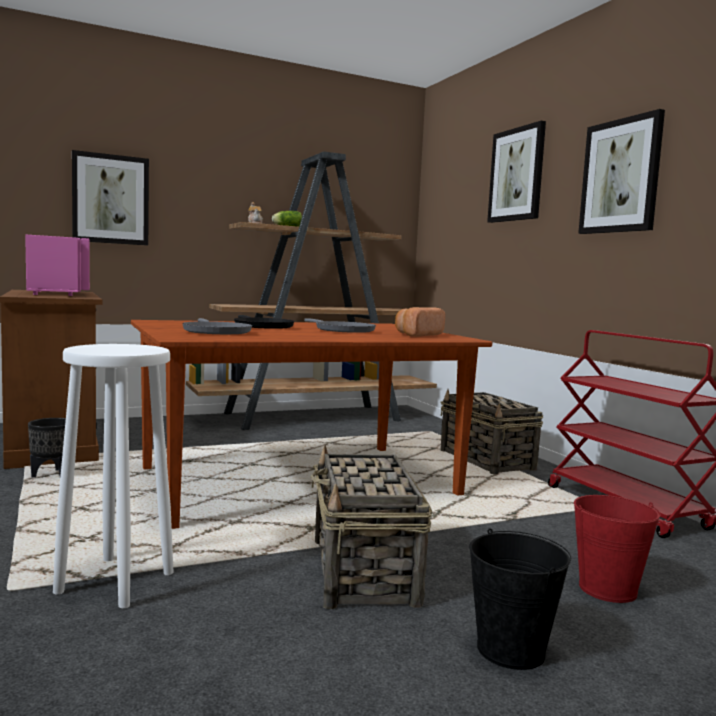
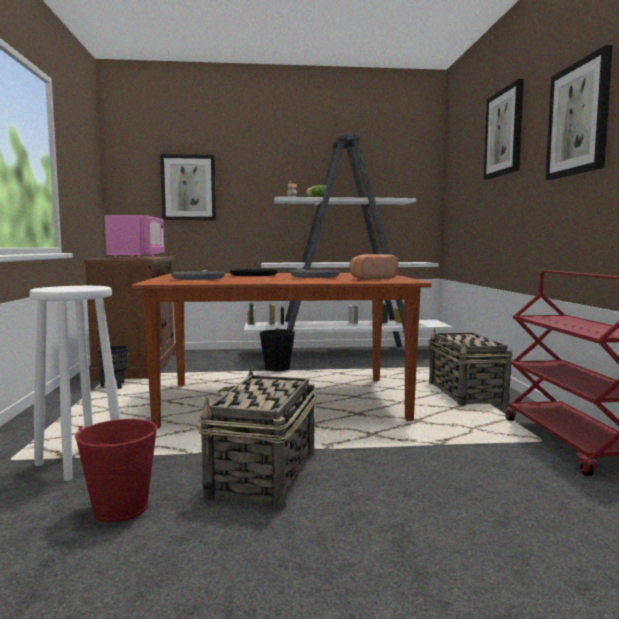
camera: 20 degrees right, 0 degrees up
(315, 417) = (346, 353): brown bookcase -> white bookcase
(510, 650) = (324, 556): black bucket -> black bucket (277, 369)
(607, 589) = (475, 516): red bucket -> red bucket (120, 508)

